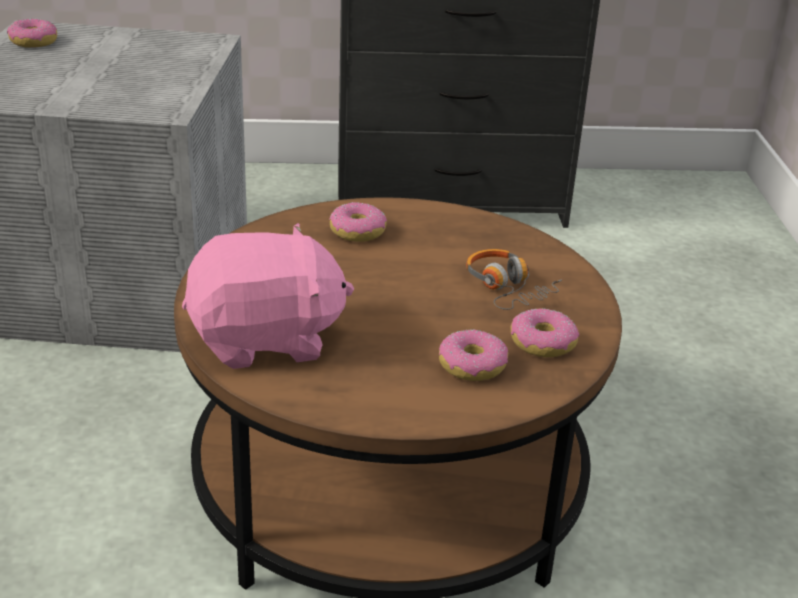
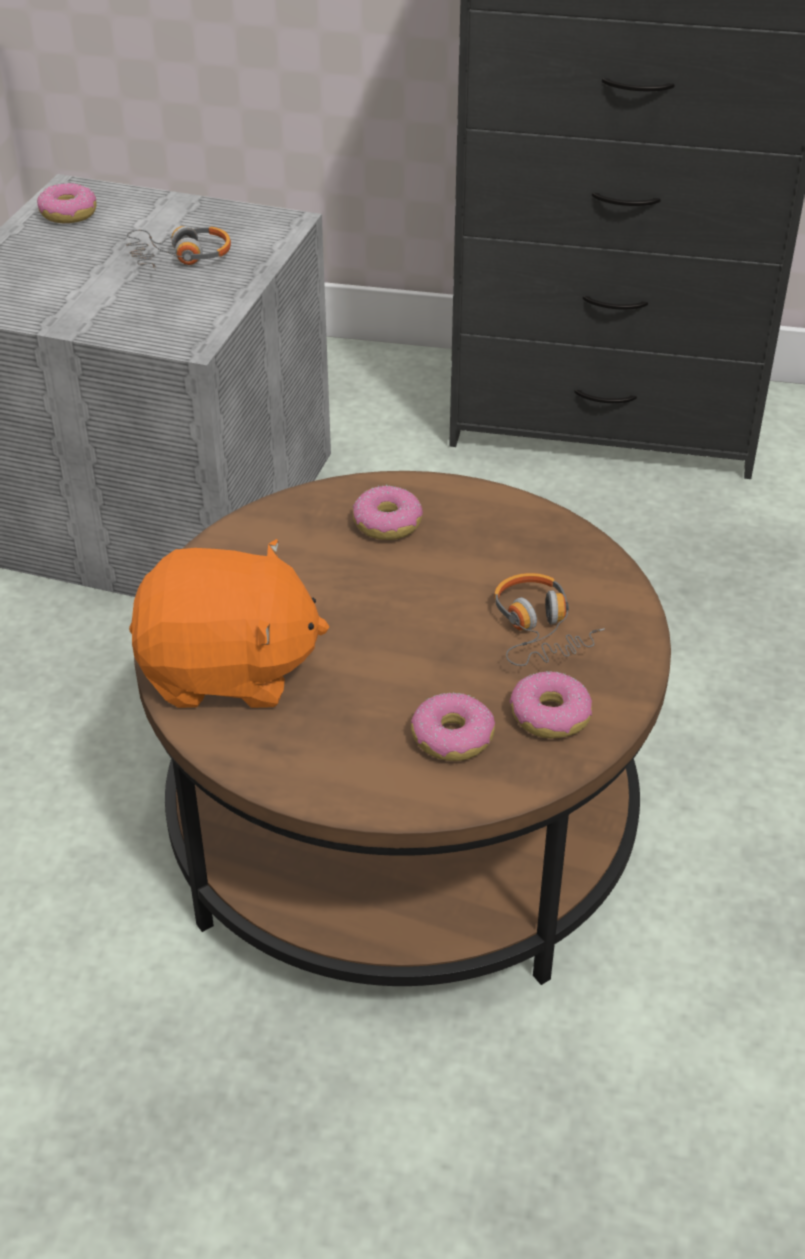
camera: 15 degrees right, 10 degrees up
(138, 63) = (180, 257): none -> headphones
(266, 340) = (228, 671): pink plush toy -> orange plush toy

